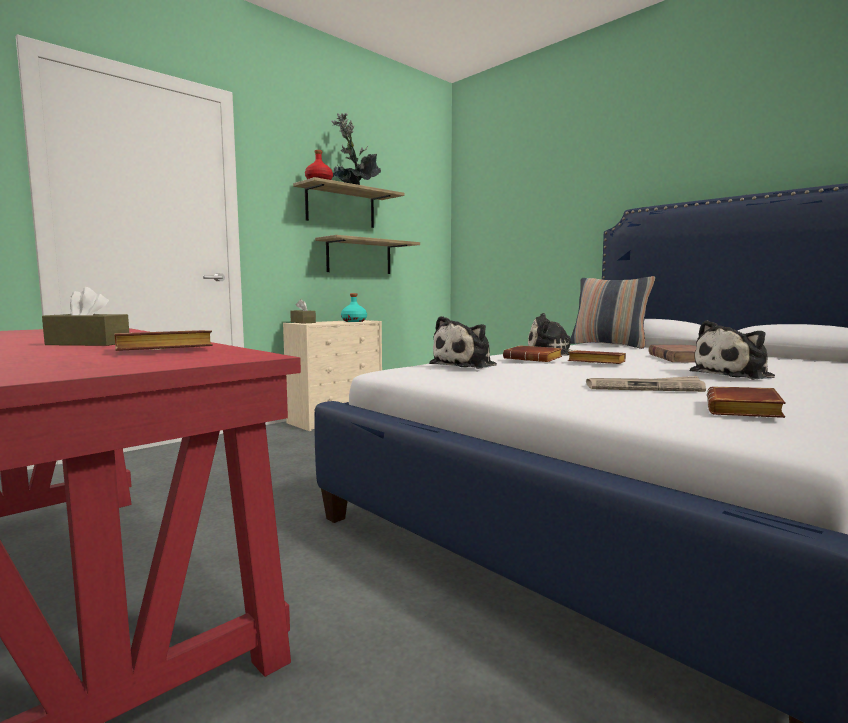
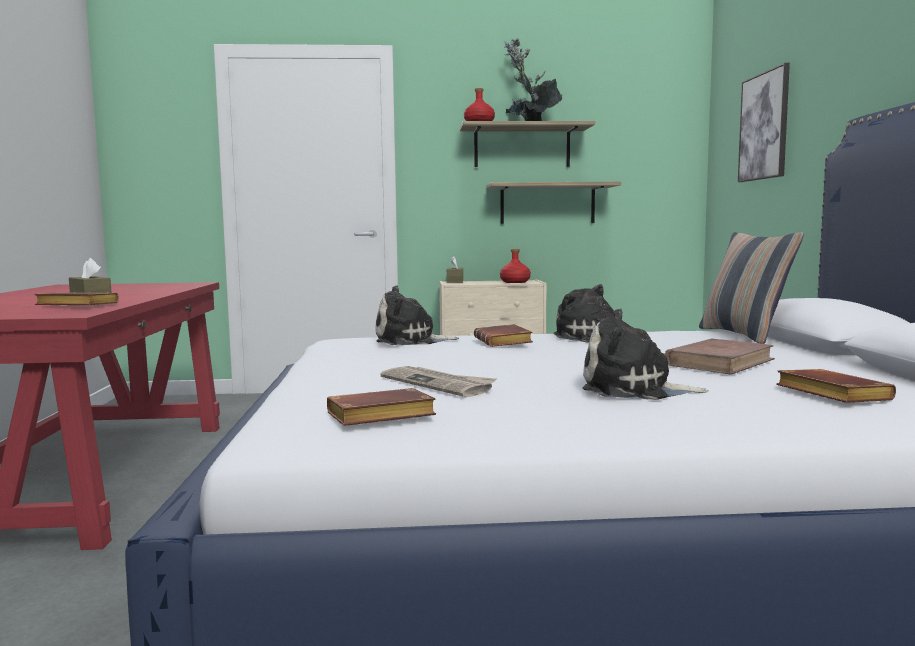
camera: 40 degrees right, 0 degrees up
(354, 321) = (514, 282): turquoise bottle -> red bottle
(517, 210) = (764, 126): none -> picture
(594, 363) = (547, 354): brown book -> brown book (828, 395)

